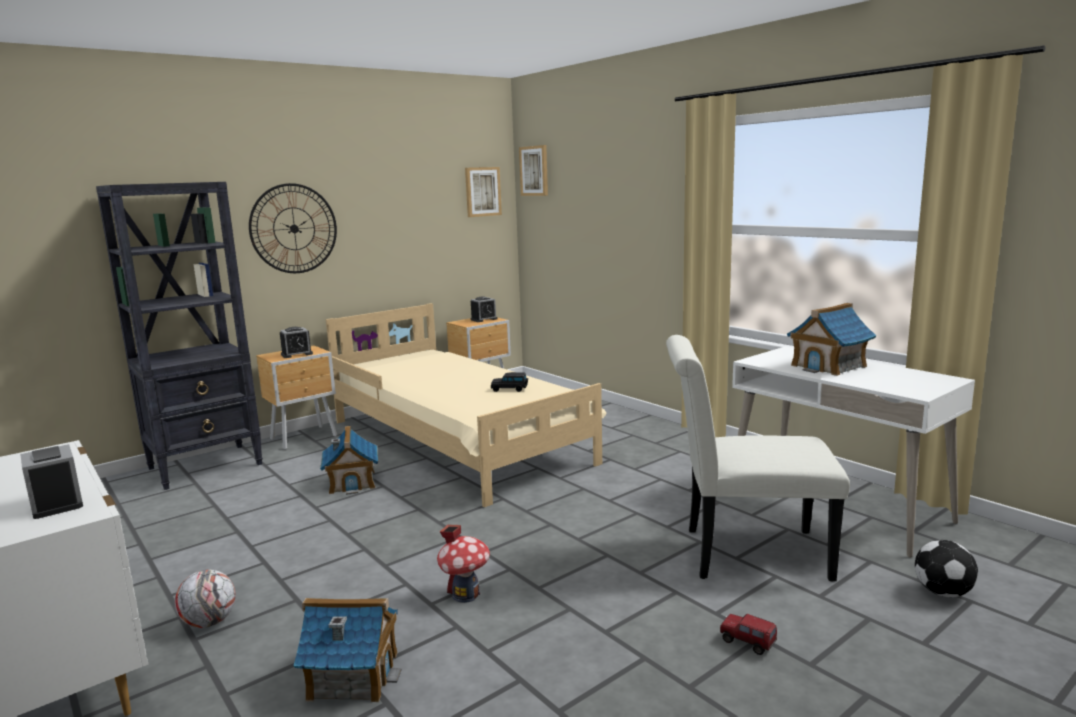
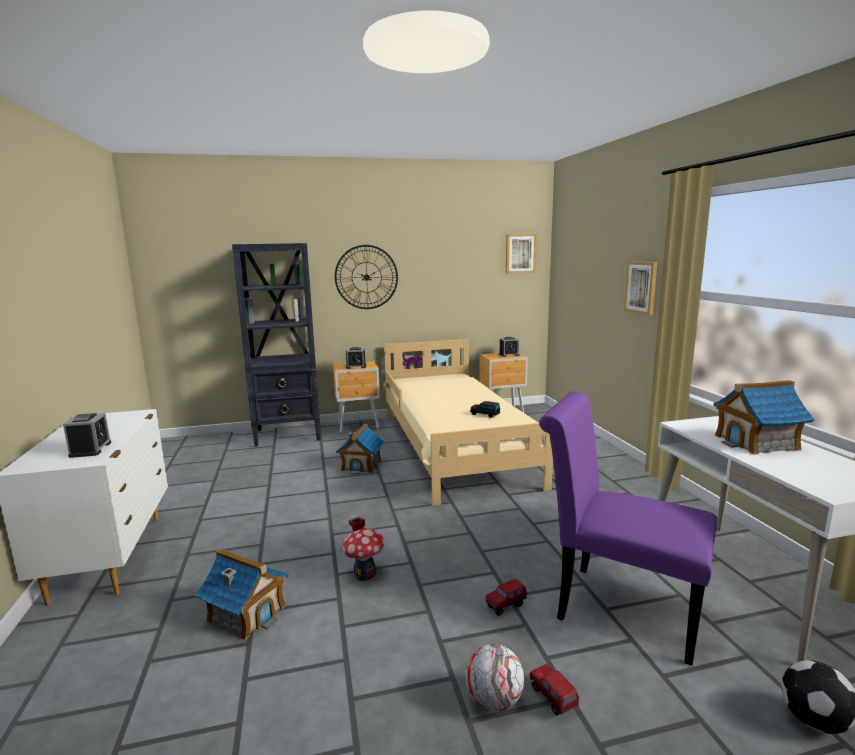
camera: 25 degrees right, 0 degrees up
(209, 622) = (204, 545): football -> football (494, 700)
(534, 171) = (563, 237): picture -> picture (641, 287)
(644, 581) = (506, 606): none -> toy truck
(745, 554) = (617, 607): white chair -> purple chair

